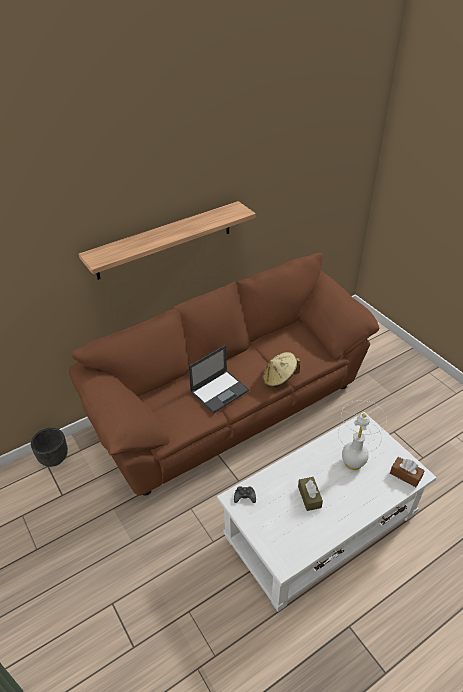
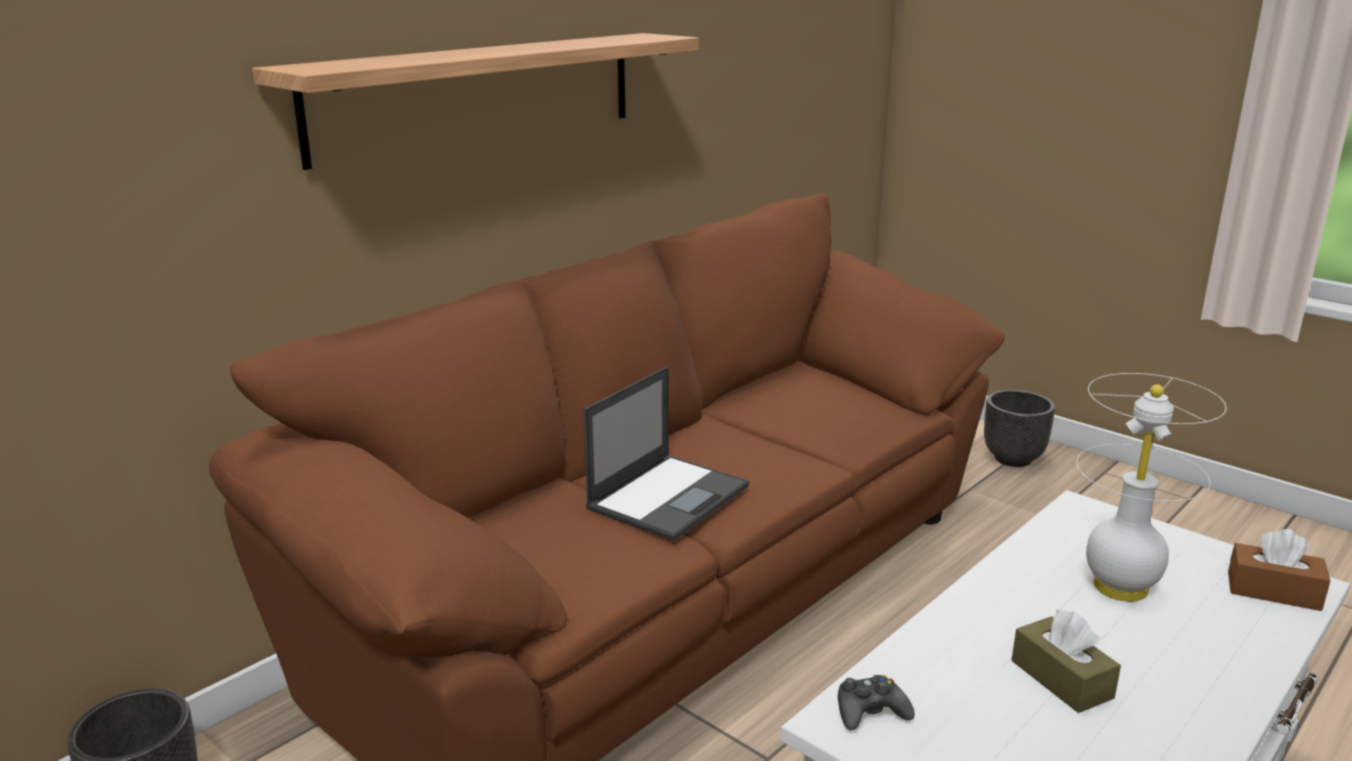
camera: 15 degrees left, 20 degrees down
(279, 378) = (813, 458): beige hat -> none
(394, 358) = (1014, 459): none -> black planter

